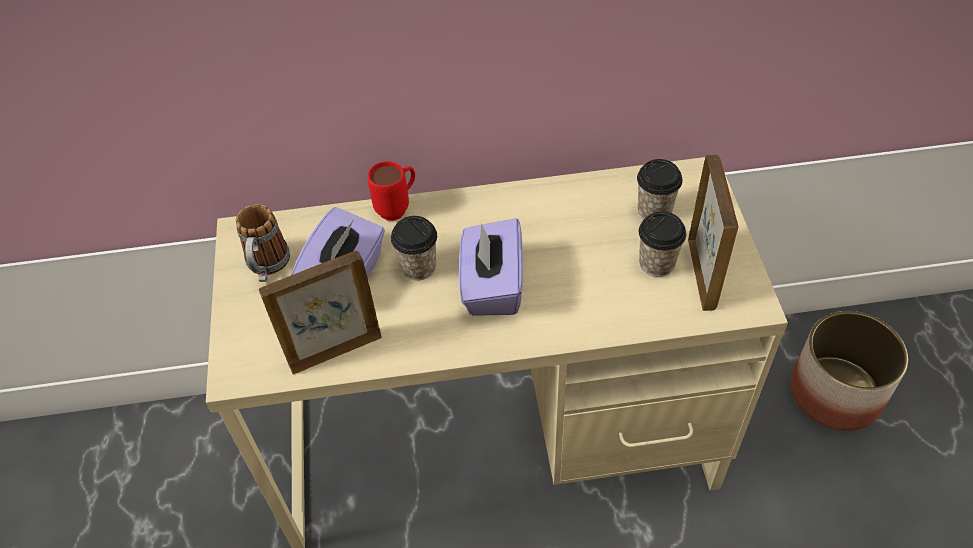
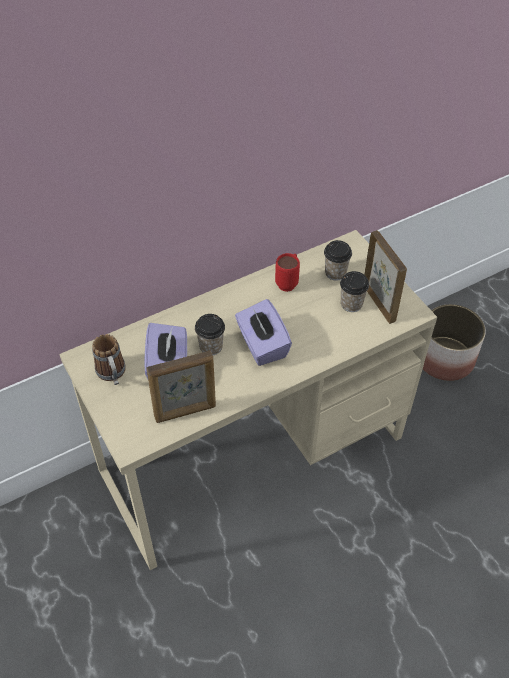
camera: 25 degrees left, 0 degrees up
(334, 350) = (185, 412): picture frame -> picture frame turned 150 degrees counterclockwise
(398, 208) = (178, 313): red mug -> red mug (288, 282)

